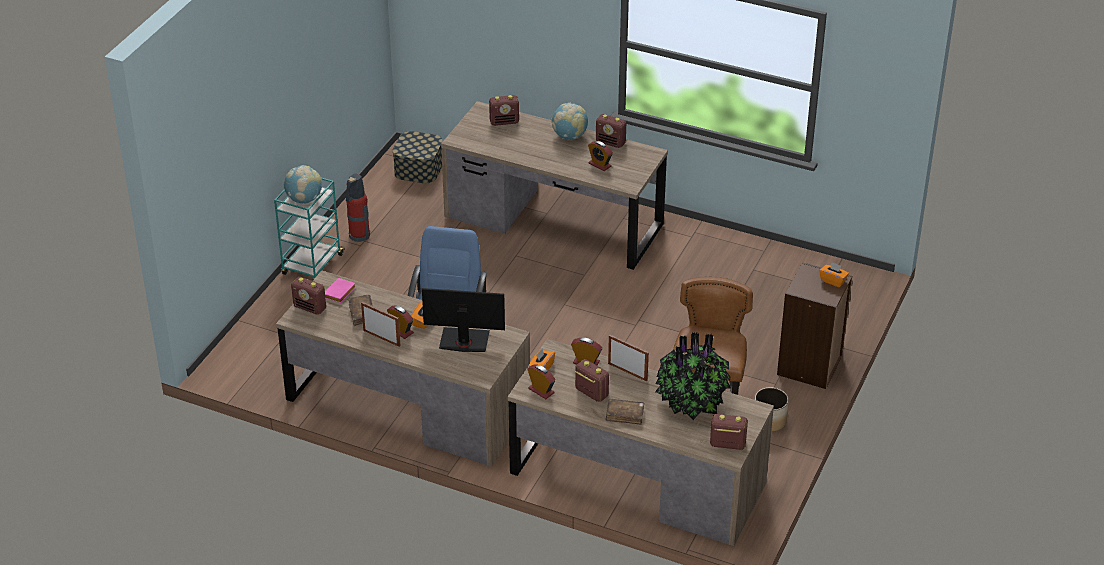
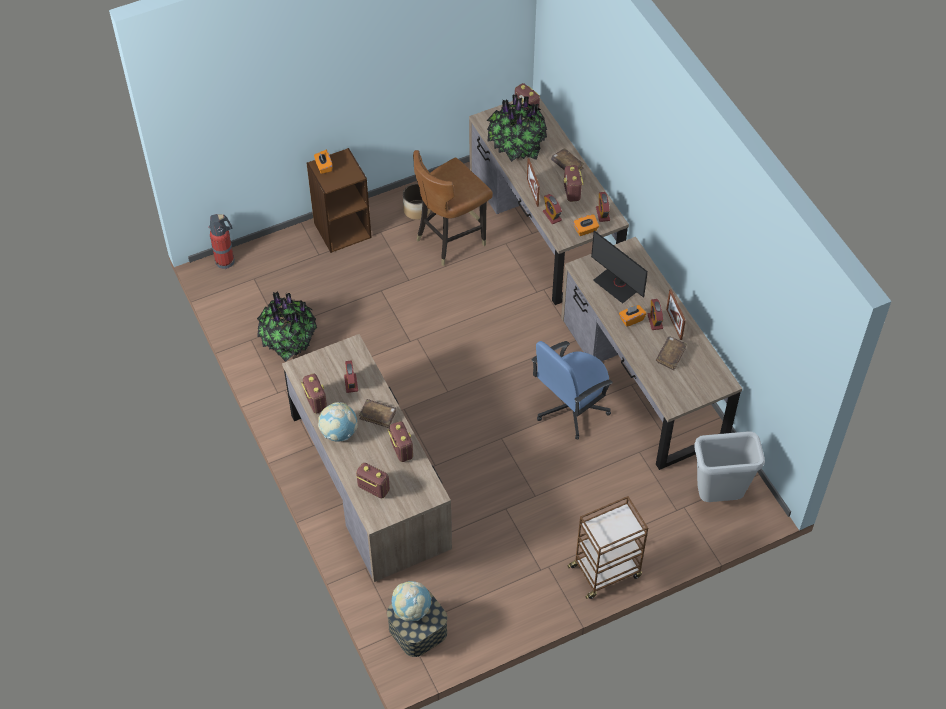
camera: 140 degrees left, 15 degrees up
(261, 356) = (718, 497): none -> grey trash can
(304, 199) = (614, 528): globe -> globe (411, 610)
(310, 308) = (705, 386): radio -> radio (401, 449)
(312, 265) = (606, 571): turquoise cart -> brown cart
(339, 293) = (672, 386): pink book -> none
(358, 236) = (540, 579): fire extinguisher -> fire extinguisher (226, 261)
(554, 158) = (378, 415): none -> brown book
(734, 266) = (288, 341): none -> potted plant

